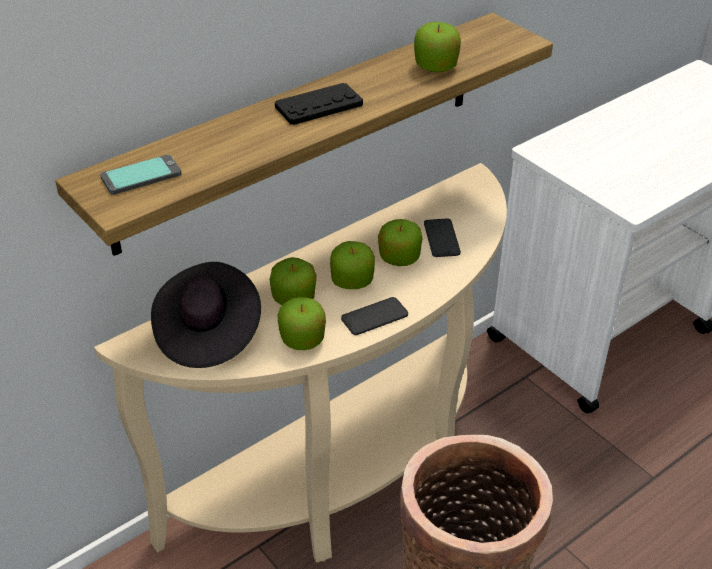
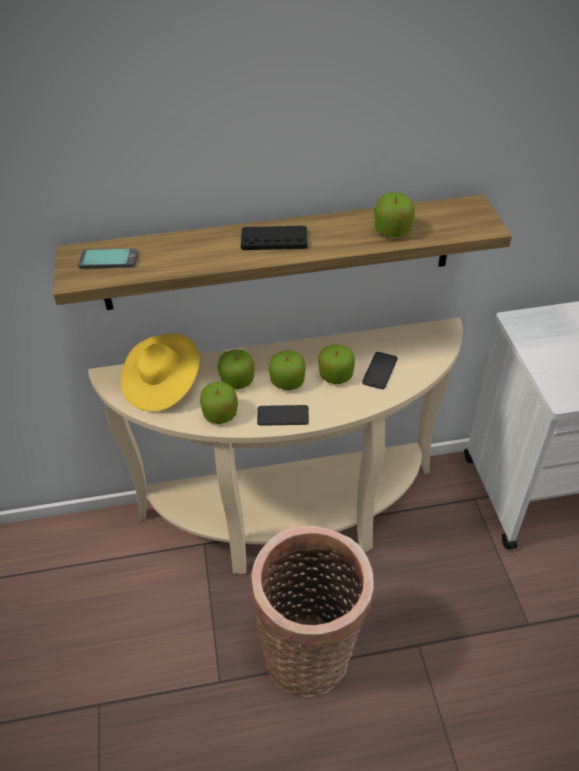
camera: 30 degrees right, 5 degrees up
(207, 333) = (162, 386): black hat -> yellow hat

